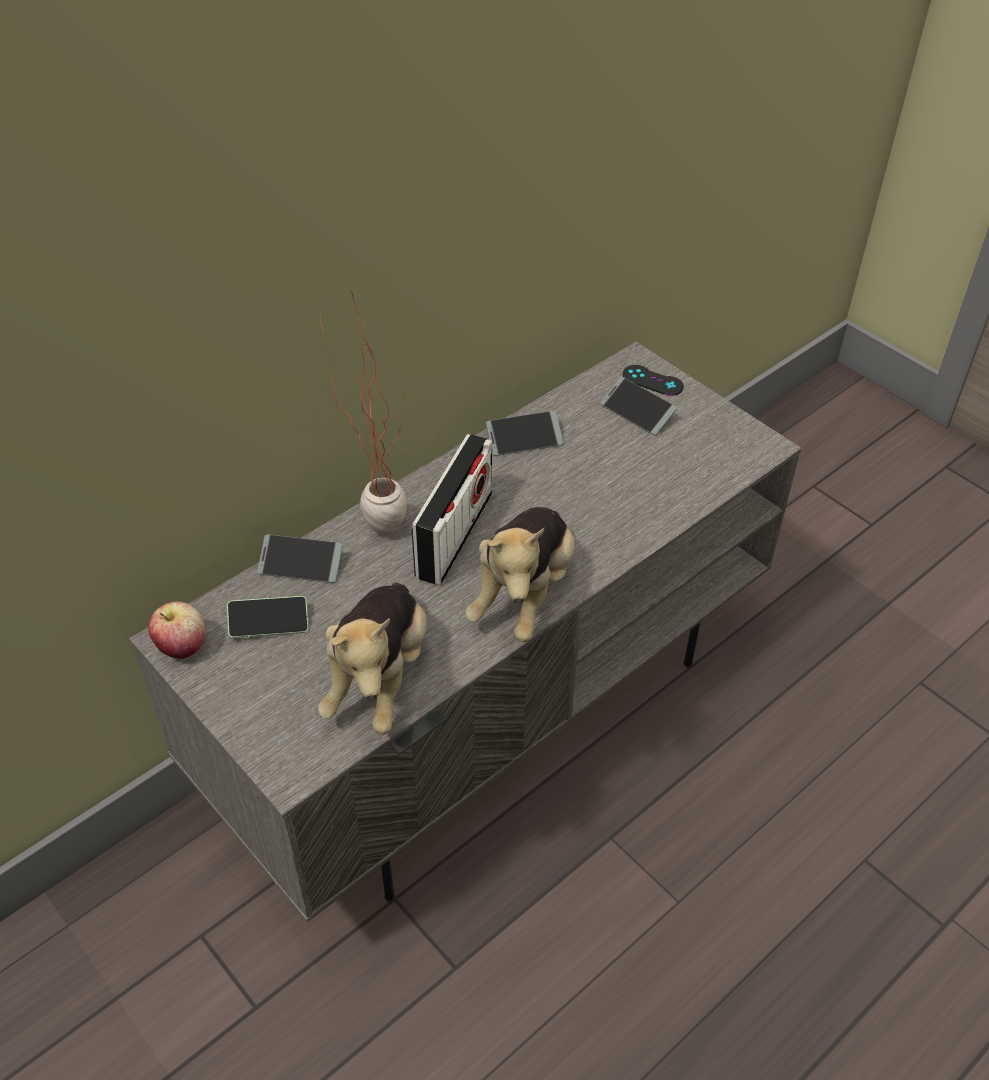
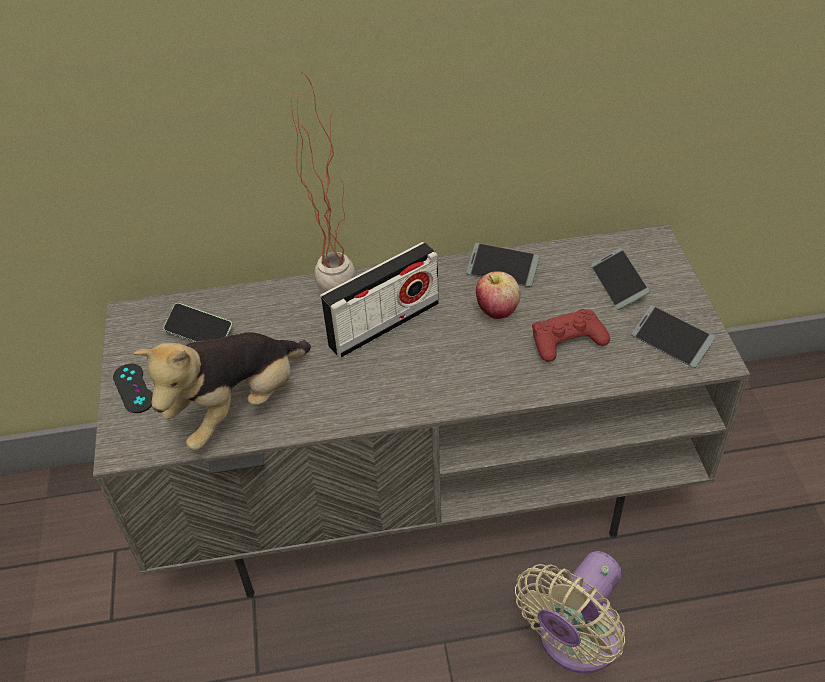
camera: 35 degrees right, 0 degrees up
(182, 647) = (132, 323): apple -> apple (497, 310)
(301, 565) = (256, 299): phone -> phone (671, 342)
(524, 593) = (398, 393): plush toy -> none
(634, 480) = (567, 340): none -> red game controller
(652, 381) = (655, 263): black game controller -> black game controller (134, 388)
(721, 774) = (574, 641): none -> beige fan

